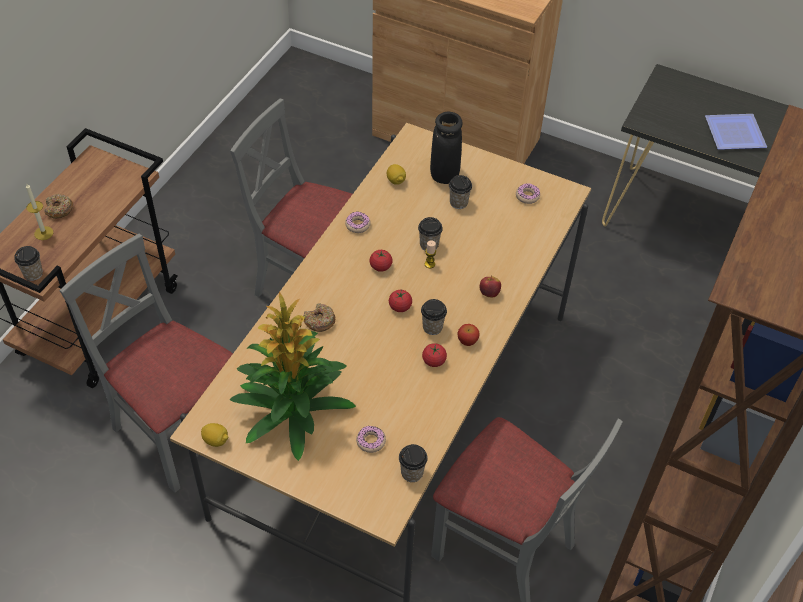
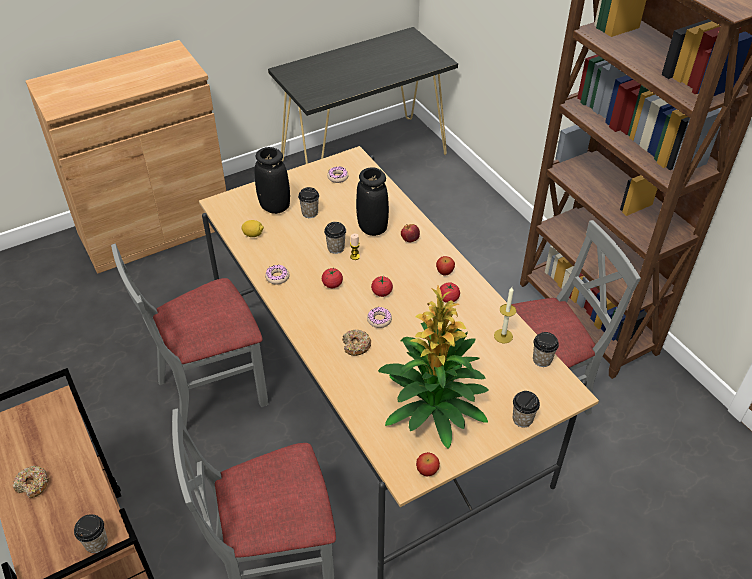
camera: 55 degrees left, 5 degrees down
(43, 233) = (51, 511): candle -> candle (503, 336)
(216, 440) = (427, 471): lemon -> apple
(371, 441) = (497, 370): donut -> donut (379, 320)
(432, 327) = (416, 284): cup -> cup (522, 419)
(480, 257) = (372, 228): none -> black vase
(732, 133) = (362, 72): plate -> none

